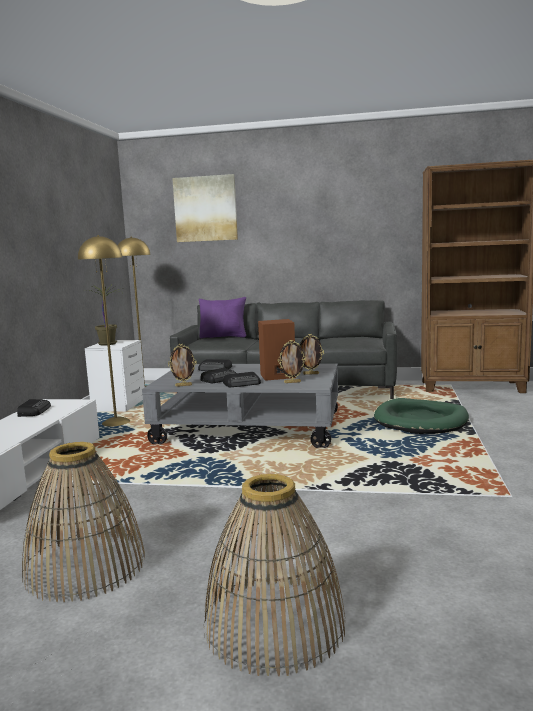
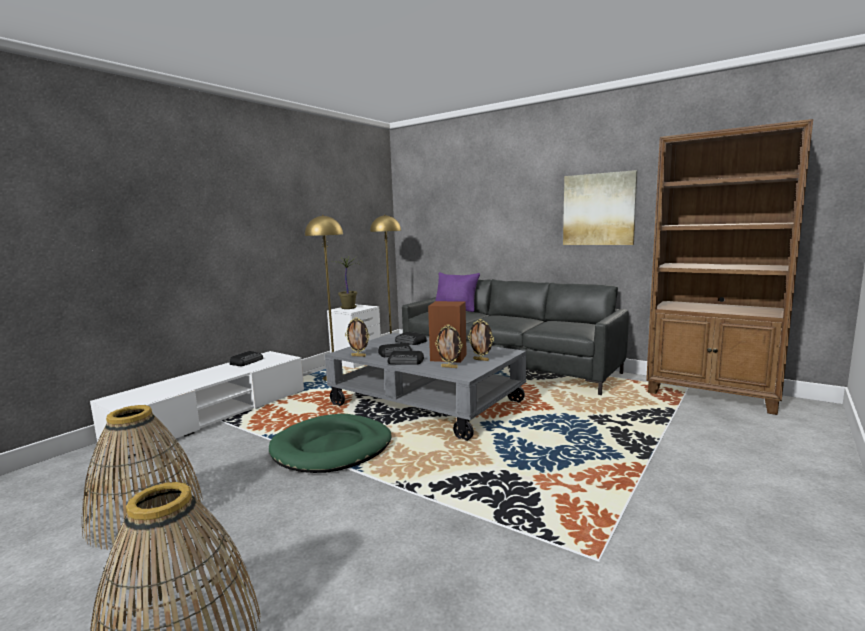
camera: 25 degrees right, 0 degrees up
(205, 209) = (455, 188): picture -> picture (599, 209)
(421, 421) = (602, 428): green dog bed -> green dog bed (332, 448)

